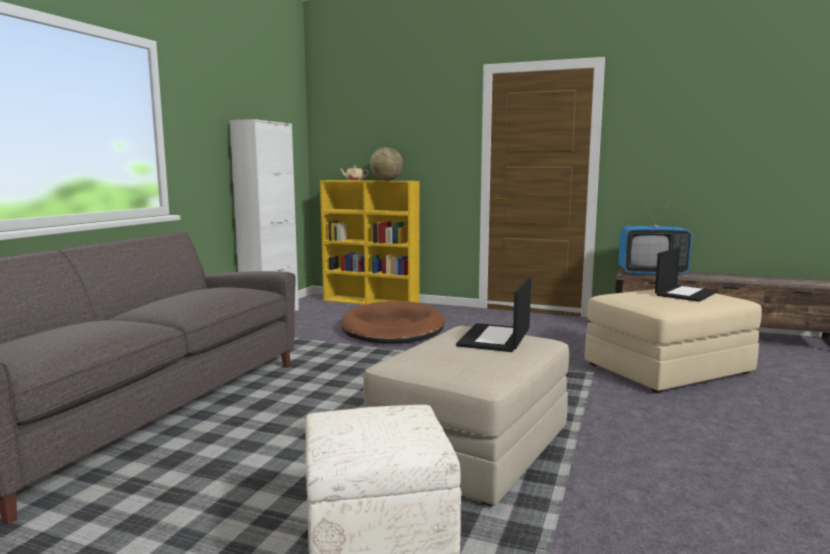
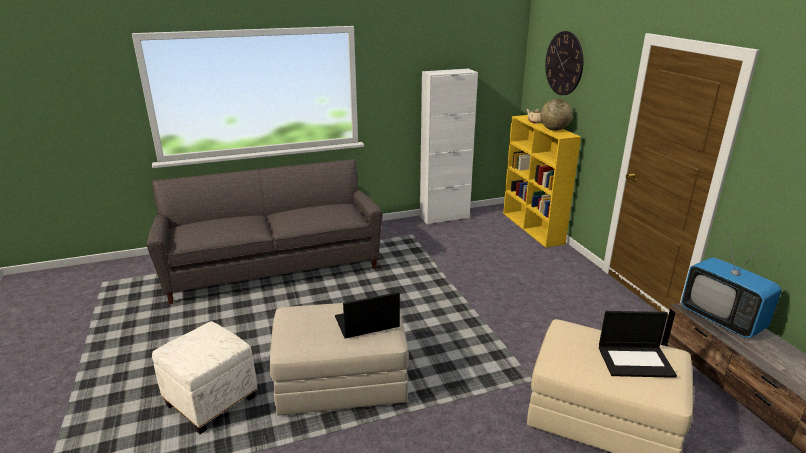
camera: 50 degrees right, 15 degrees up
(375, 114) = (564, 63): none -> wall clock
(392, 329) = (490, 264): brown dog bed -> none

